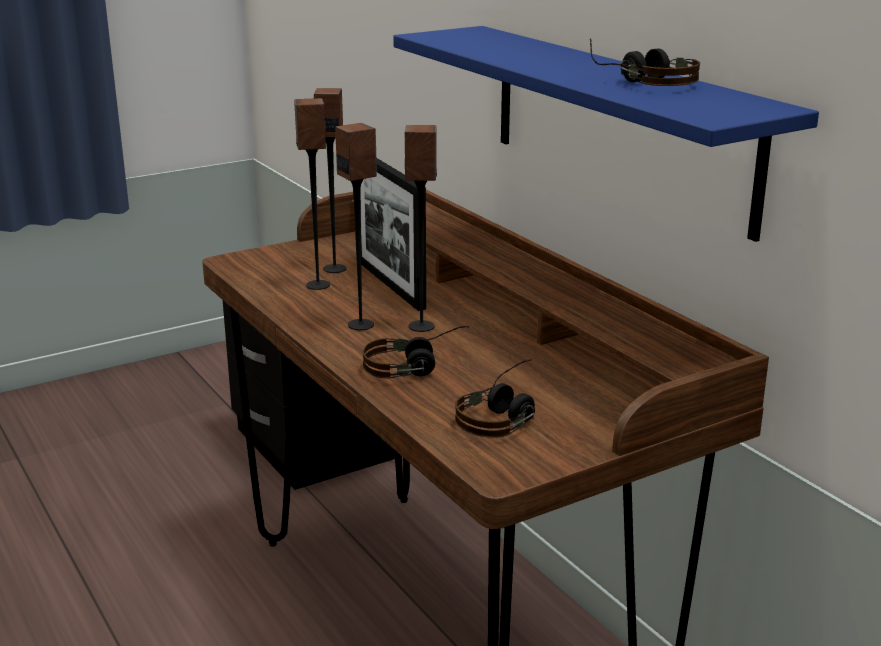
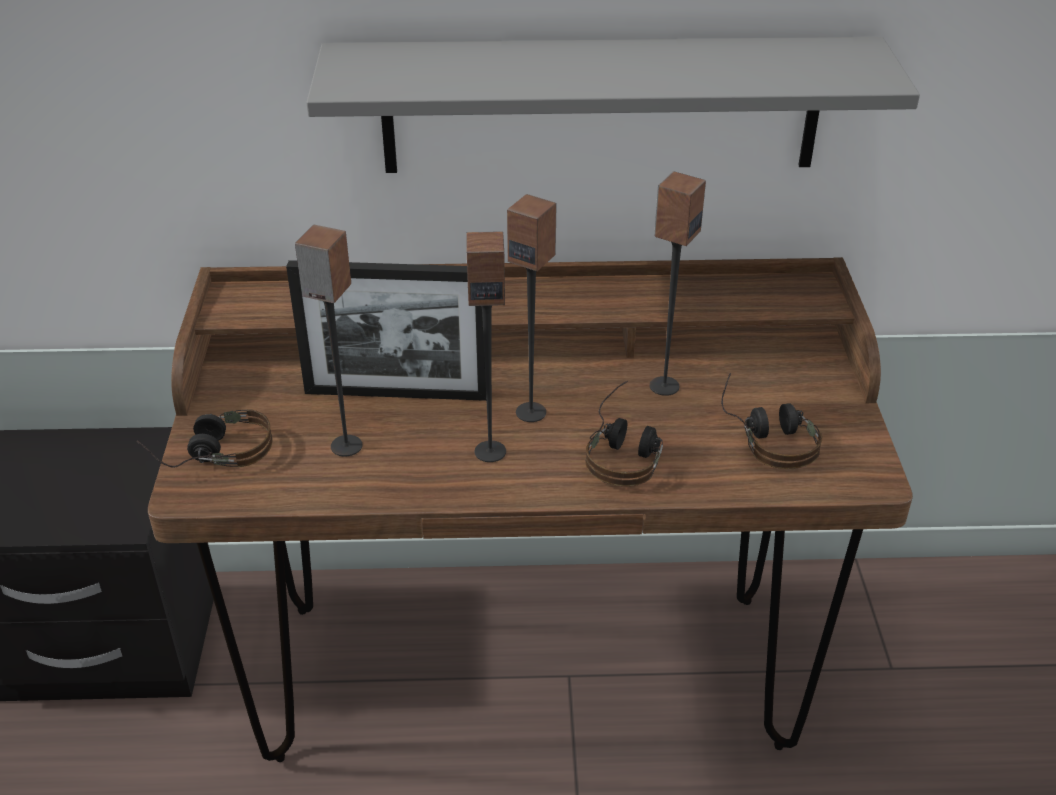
camera: 60 degrees left, 15 degrees up
(335, 268) = (309, 417): speaker -> speaker (663, 386)
(618, 124) = (601, 105): blue shelf -> grey shelf
(641, 81) = (710, 60): headphones -> headphones (210, 453)

